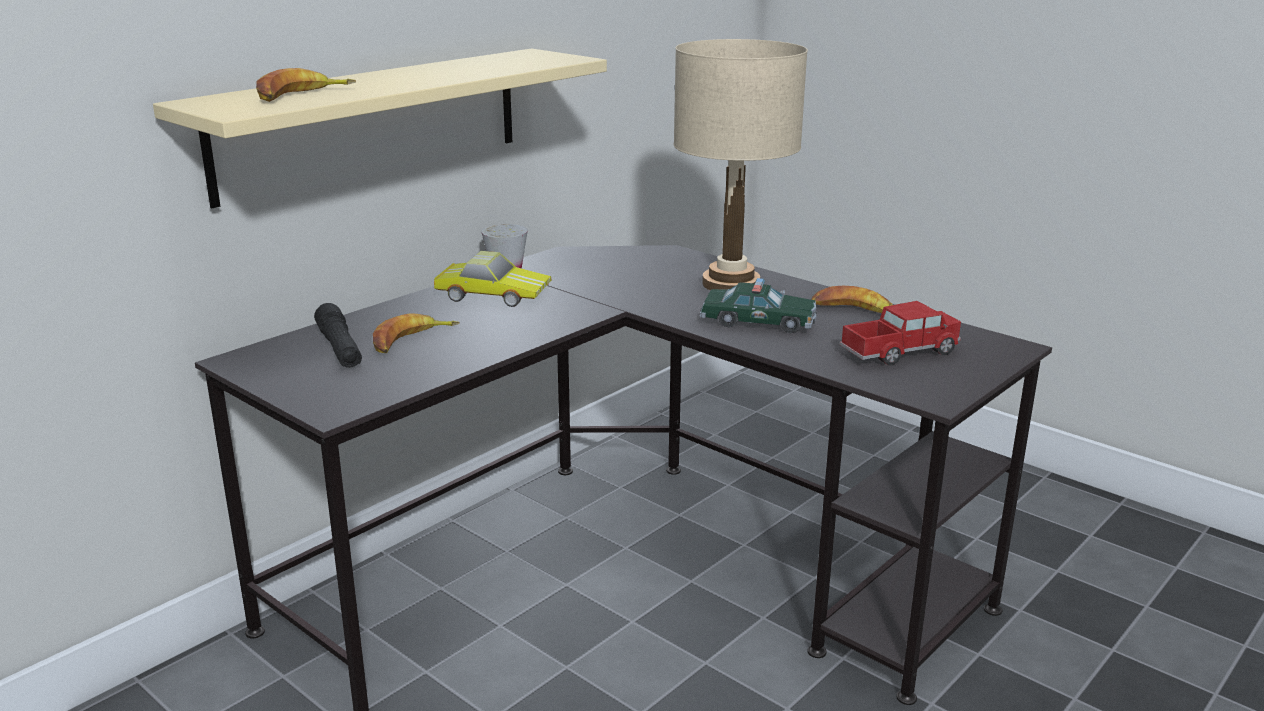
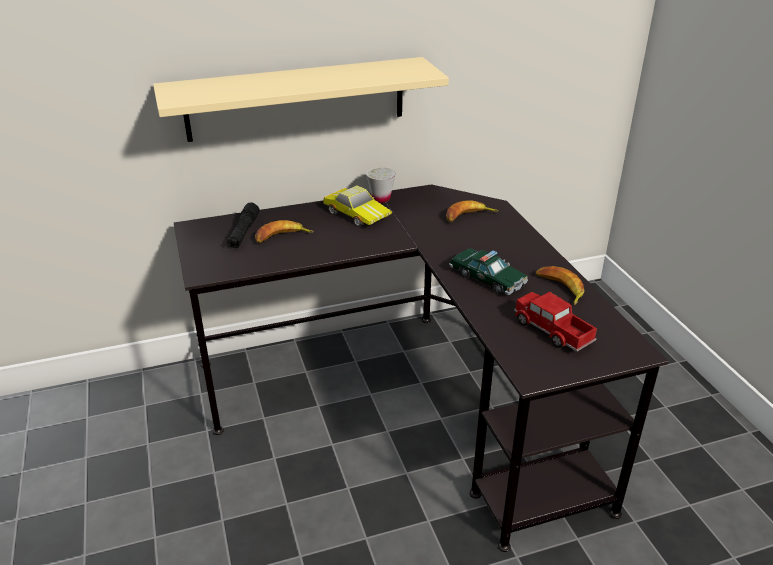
camera: 30 degrees right, 10 degrees up
(301, 95) = (226, 89): banana -> banana (468, 216)
(731, 284) = (504, 243): beige table lamp -> none
(900, 352) = (552, 331): toy truck -> toy truck turned 135 degrees counterclockwise

